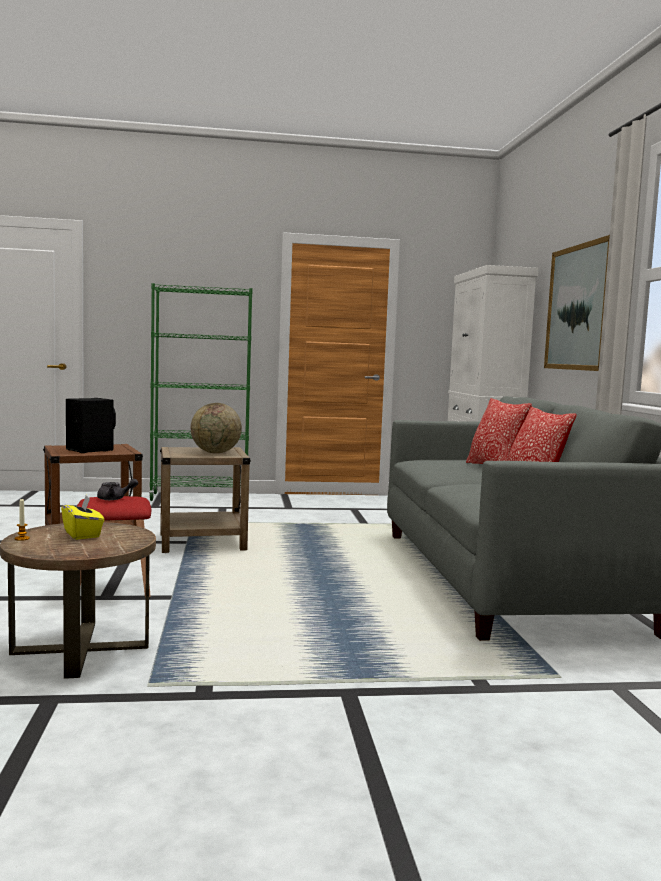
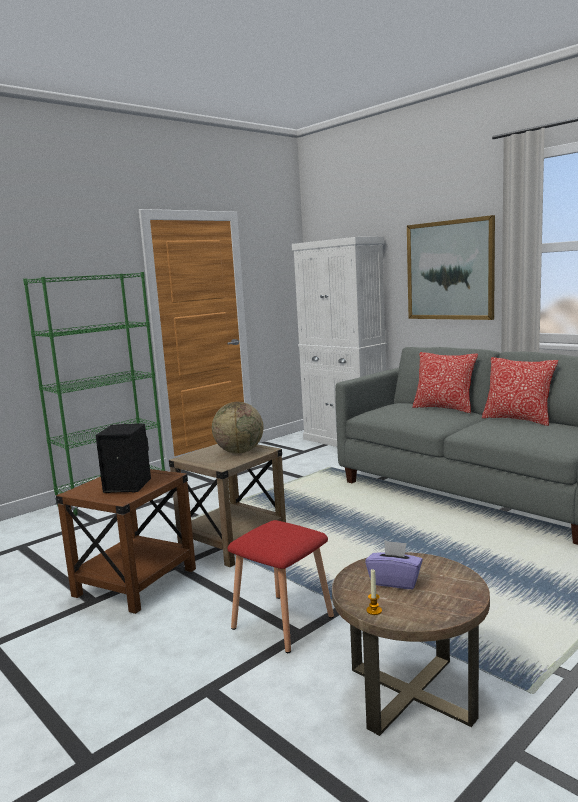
camera: 35 degrees left, 5 degrees up
(82, 534) = (395, 581): yellow tissue box -> purple tissue box
(115, 499) = (276, 532): grey teapot -> none

